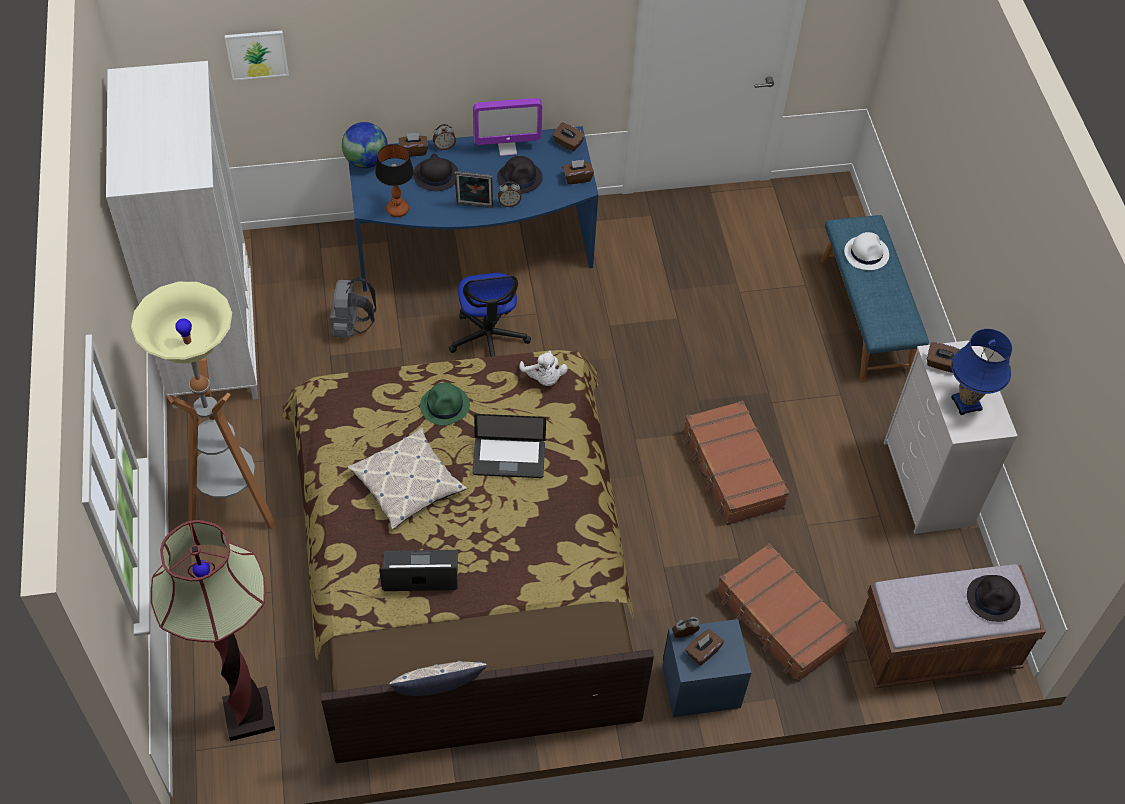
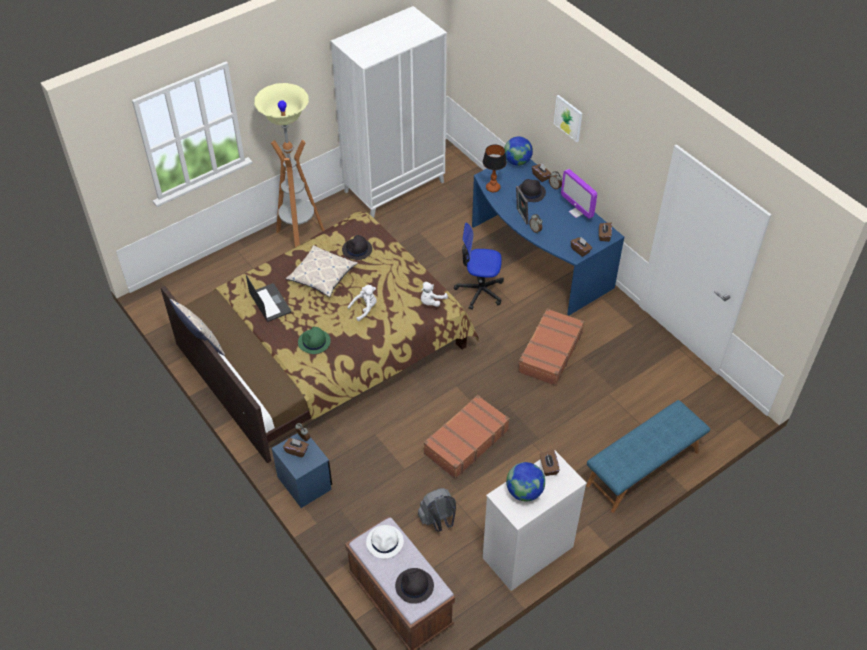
camera: 65 degrees right, 5 degrees down
(248, 715) = (186, 299): floor lamp -> none
(257, 54) = (498, 61): picture -> picture (568, 118)
(351, 326) = (444, 232): grey backpack -> grey backpack (438, 521)
(445, 406) = (382, 269): green hat -> green hat (314, 342)
(488, 338) = (480, 291): office chair -> office chair turned 45 degrees clockwise
(509, 459) = (365, 309): laptop -> white plush toy
(520, 178) = (558, 226): black hat -> black hat (357, 250)
(780, 620) = (372, 506): brown suitcase -> brown suitcase (549, 352)
(866, 253) = (664, 429): white hat -> white hat (385, 542)
(966, 403) = (524, 492): blue table lamp -> globe

